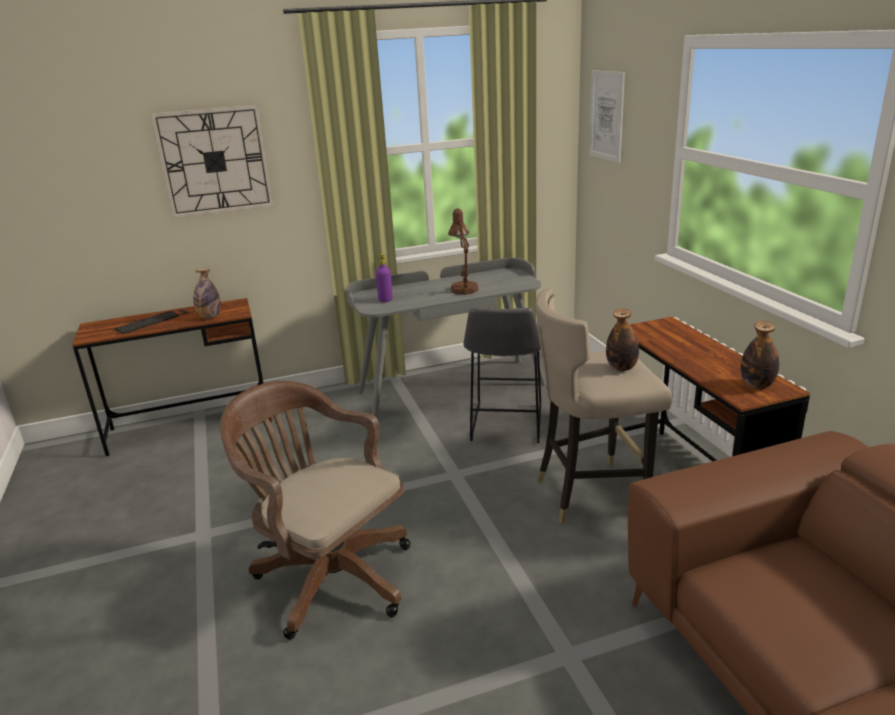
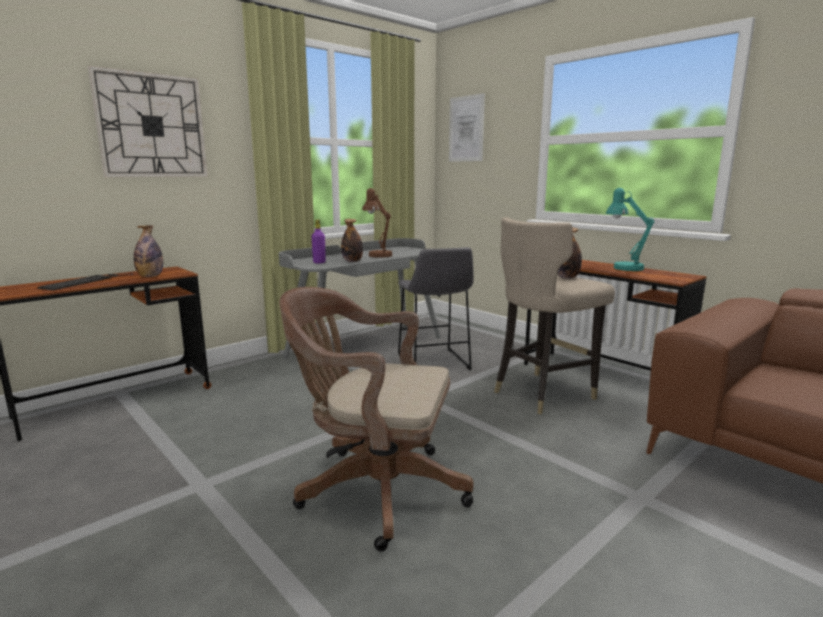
camera: 25 degrees left, 10 degrees down
(720, 356) = (623, 267): none -> turquoise table lamp
(757, 385) = (670, 275): bottle -> bottle (352, 261)

